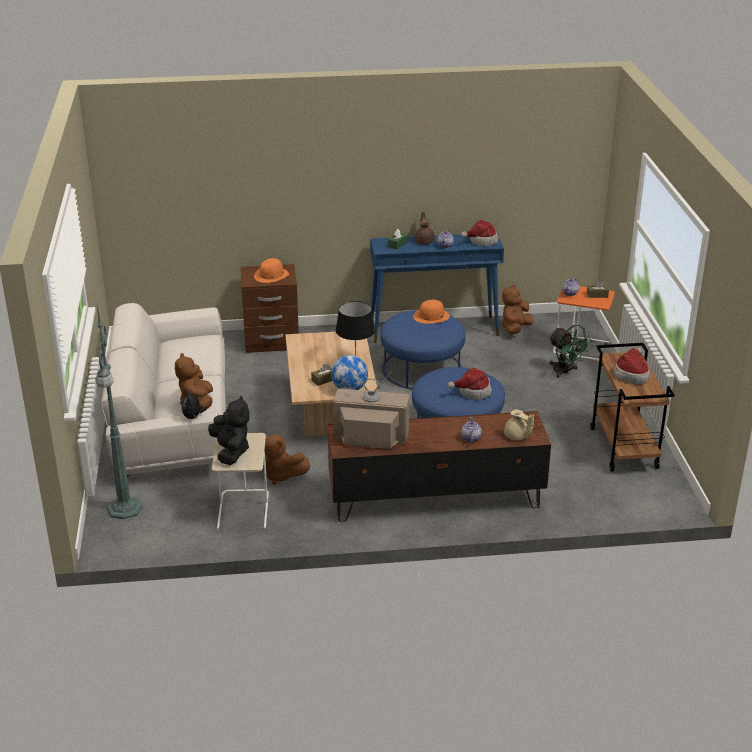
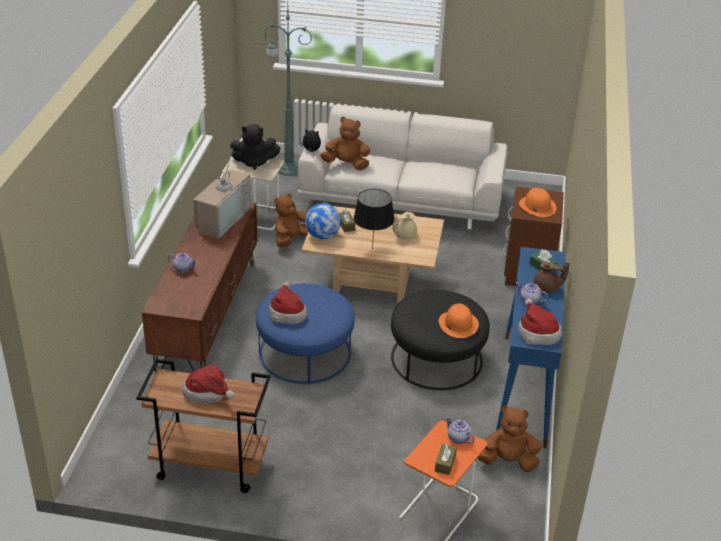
camera: 105 degrees right, 5 degrees up
(422, 368) = (436, 359): blue ottoman -> black ottoman
(515, 329) = (508, 461): brown plush toy -> brown plush toy turned 45 degrees counterclockwise
(517, 436) = (167, 295): beige teapot -> beige teapot (404, 235)
(565, 372) = (387, 473): green fan -> none

